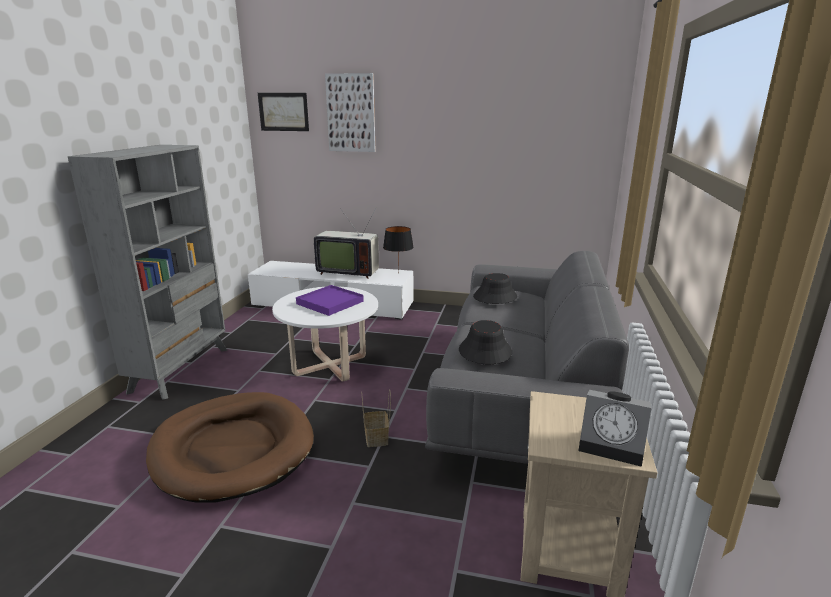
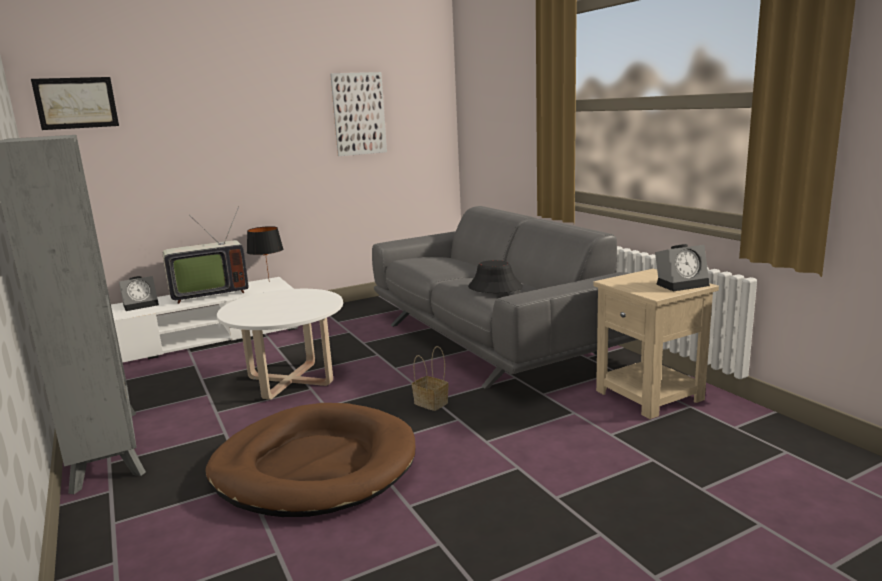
camera: 40 degrees left, 5 degrees down
(303, 268) = (142, 305): none -> alarm clock
(330, 302) = (283, 303): purple tray -> none
(351, 113) = (177, 100): picture -> picture (359, 114)
(495, 297) = (427, 261): black hat -> none

